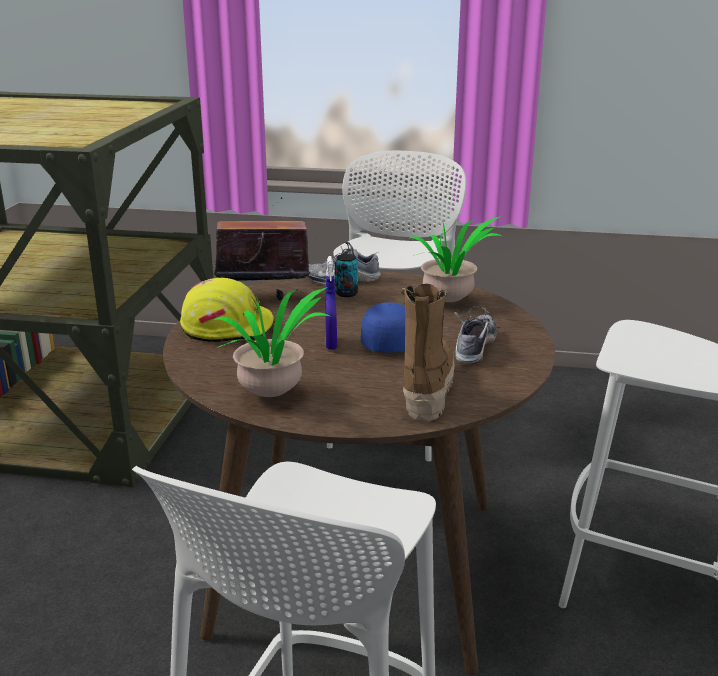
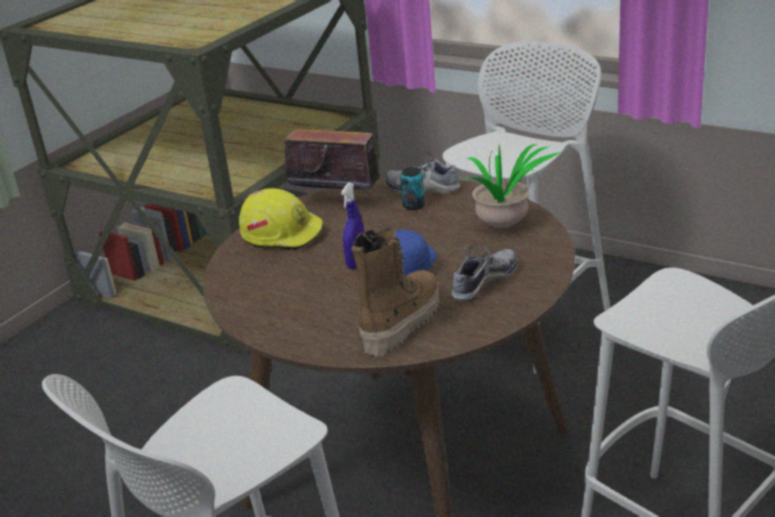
camera: 25 degrees right, 5 degrees up
(275, 395) = (270, 311): potted plant -> none

